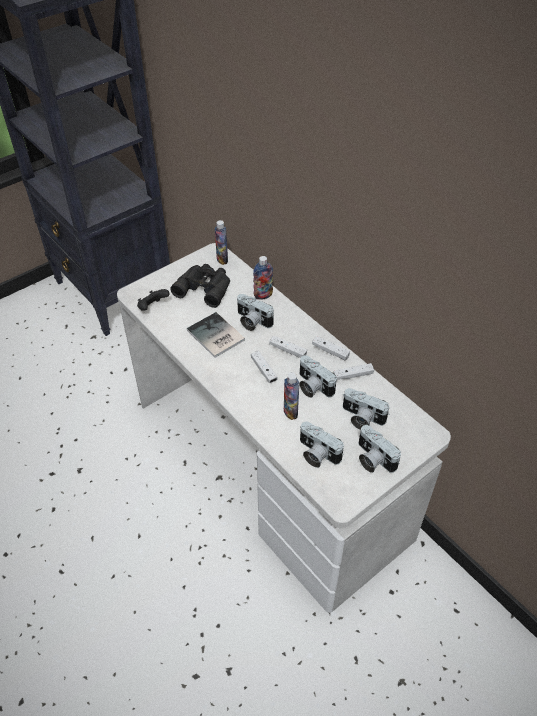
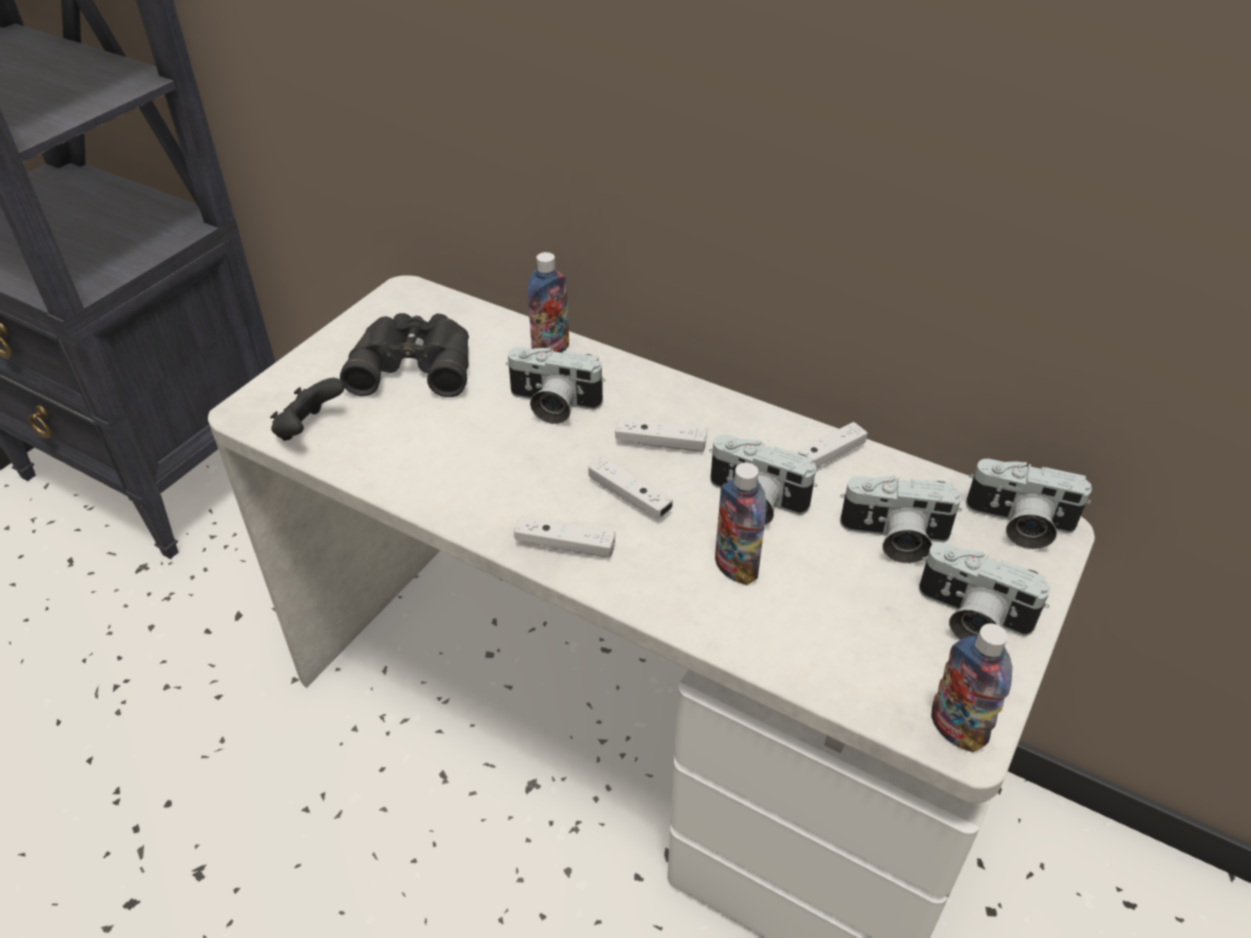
camera: 20 degrees left, 5 degrees down
(215, 337) = (485, 455): book -> none
(222, 259) = (428, 302): bottle -> bottle (957, 729)
(316, 454) = (845, 644): camera -> camera (1018, 525)
(330, 351) = (751, 423): white game controller -> white game controller (565, 545)

